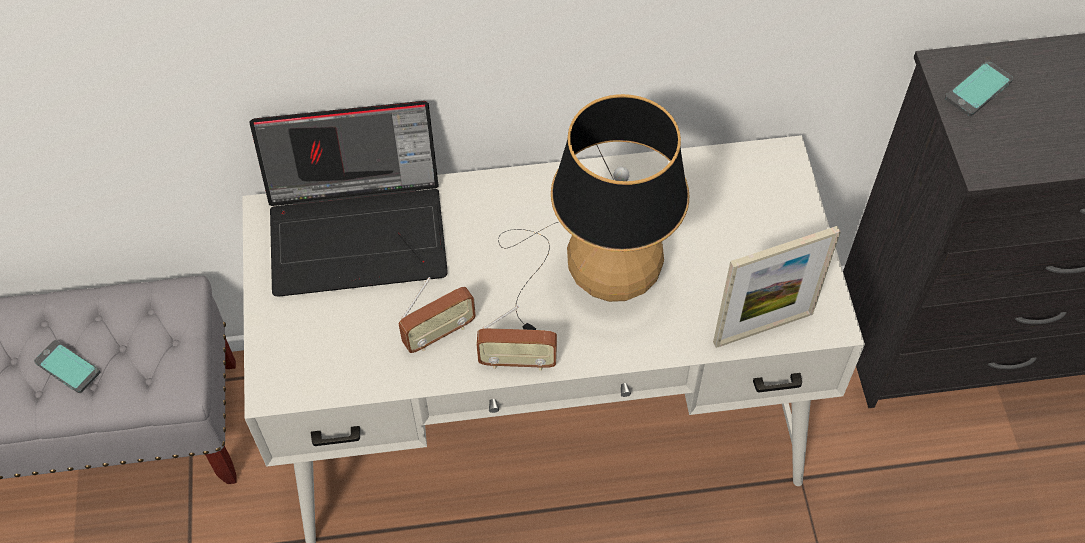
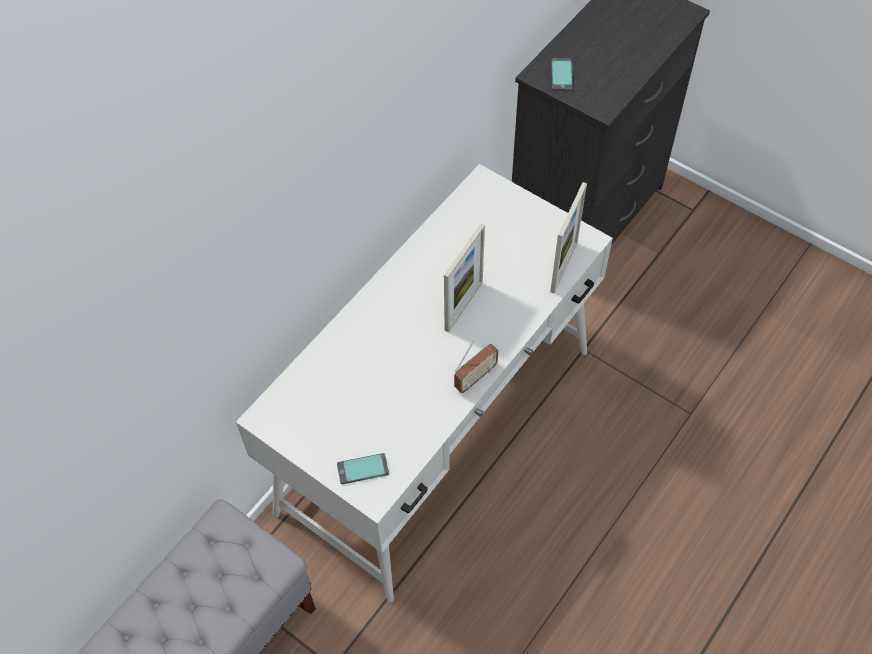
camera: 45 degrees left, 0 degrees up
(67, 367) = (203, 612): phone -> phone (363, 469)
(360, 229) = (321, 384): laptop -> none
(439, 333) = (423, 398): radio -> none
(597, 275) = (463, 306): table lamp -> picture frame

